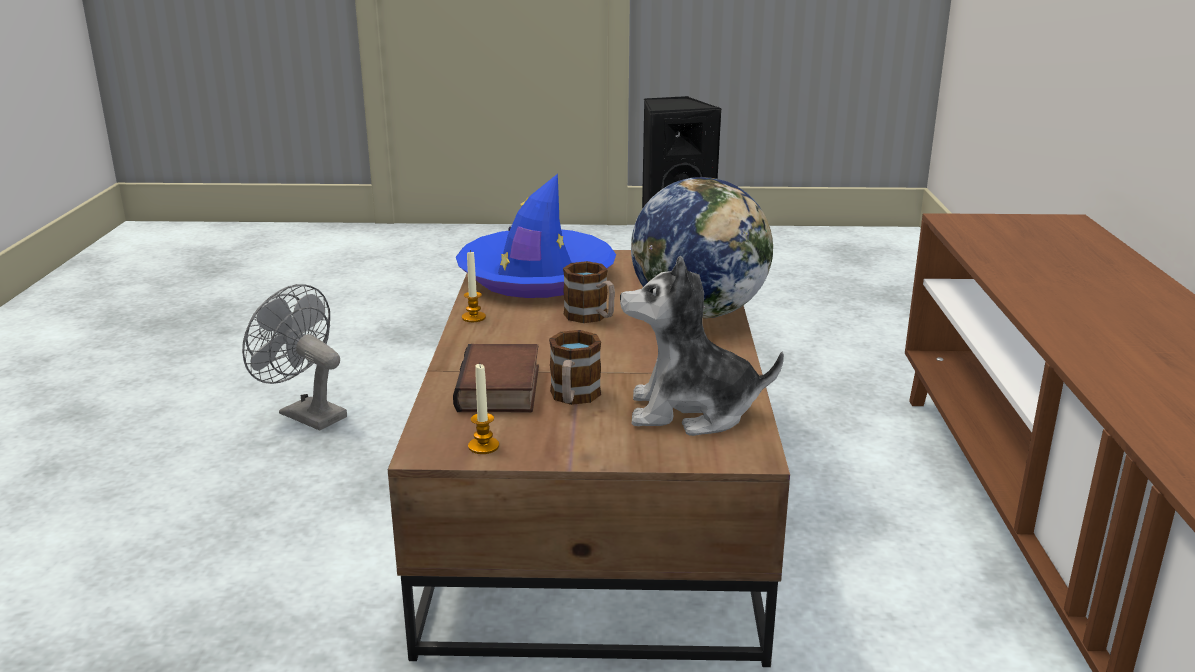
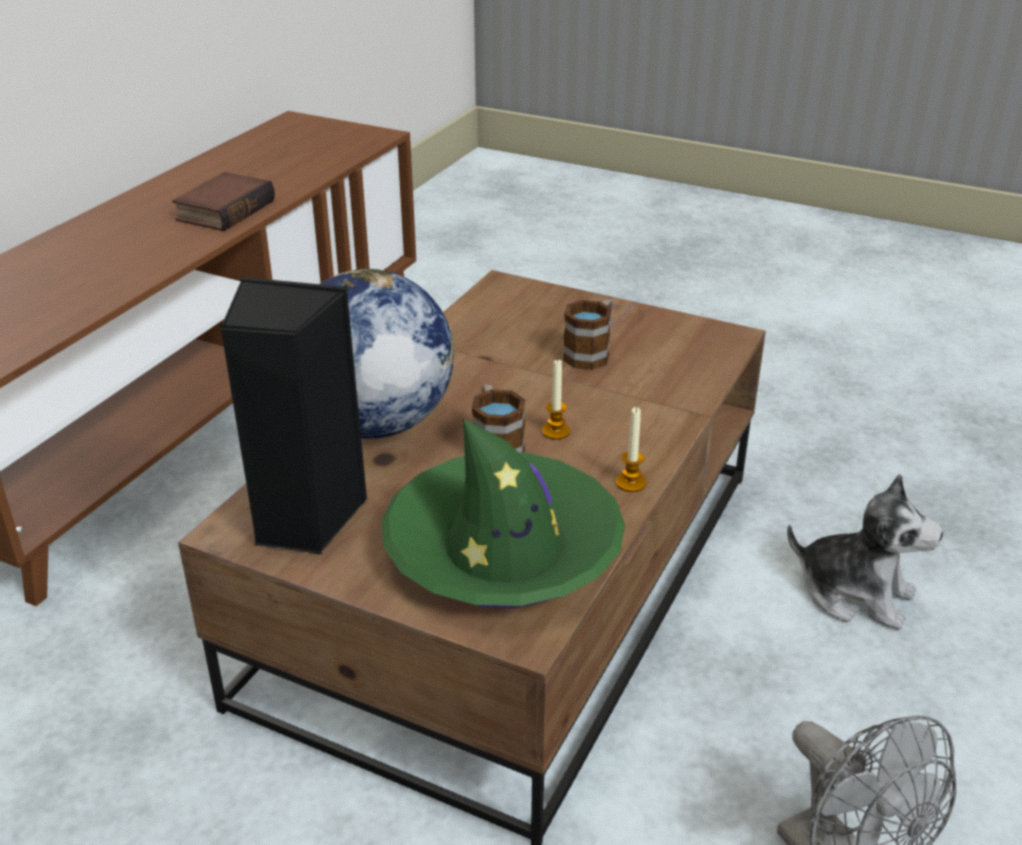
camera: 155 degrees left, 10 degrees up
(483, 446) = (687, 329): candle -> candle (555, 431)
(502, 389) = (648, 375): book -> book (224, 209)
(536, 277) = (503, 549): blue hat -> green hat
(691, 412) = (508, 320): plush toy -> plush toy (855, 593)

